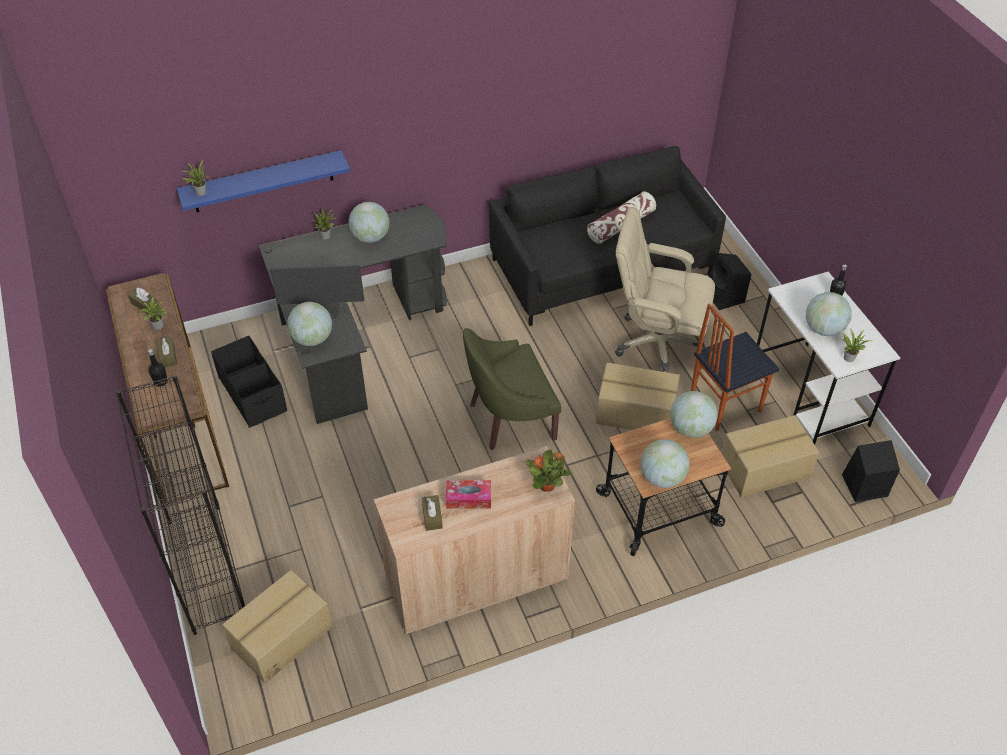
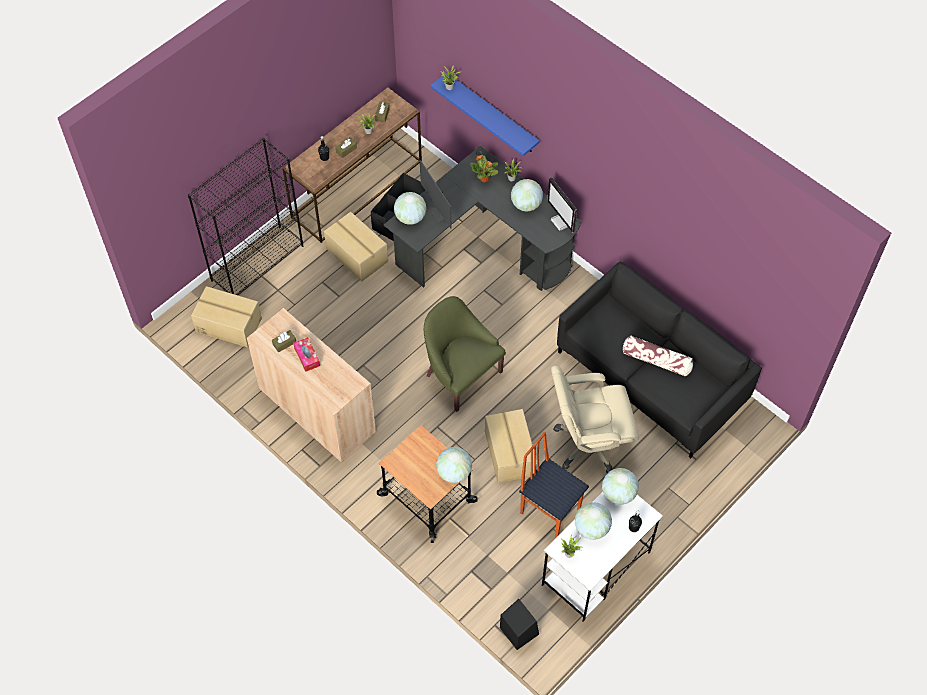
camera: 65 degrees right, 10 degrees up
(414, 218) = (562, 222): none -> monitor
(547, 486) = (337, 396): potted plant -> potted plant (484, 179)
(656, 343) = (589, 443): beige office chair -> beige office chair turned 90 degrees counterclockwise
(662, 478) = (400, 468): globe -> globe (618, 494)
(725, 297) = (670, 476): black speaker -> none
(765, 469) = (499, 557): cardboard box -> cardboard box (356, 255)

